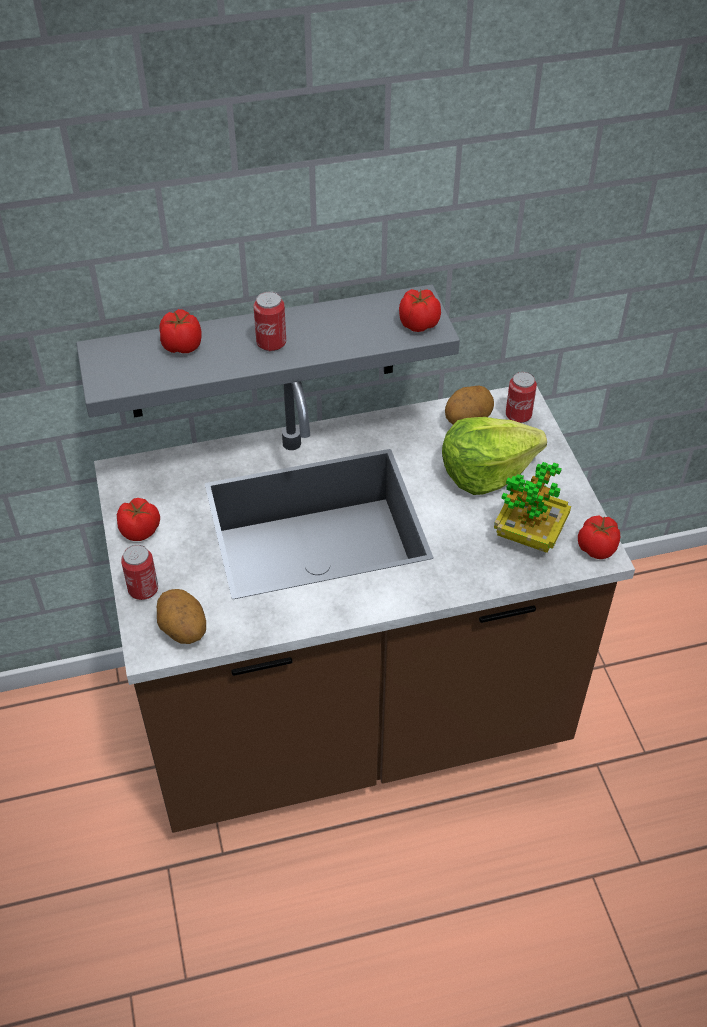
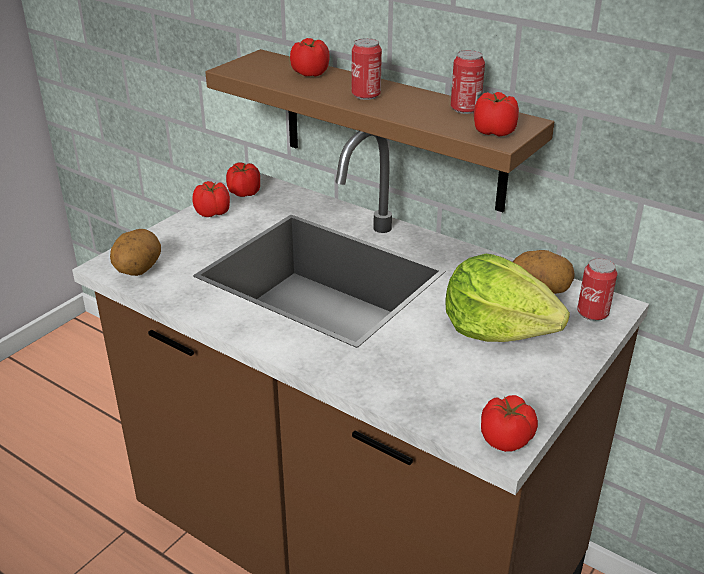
camera: 50 degrees right, 15 degrees down
(130, 491) = (244, 193): none -> tomato
(143, 589) = (159, 238): can -> can (465, 109)
(262, 353) = (391, 130): grey shelf -> brown shelf
(529, 534) = (461, 387): potted plant -> none

